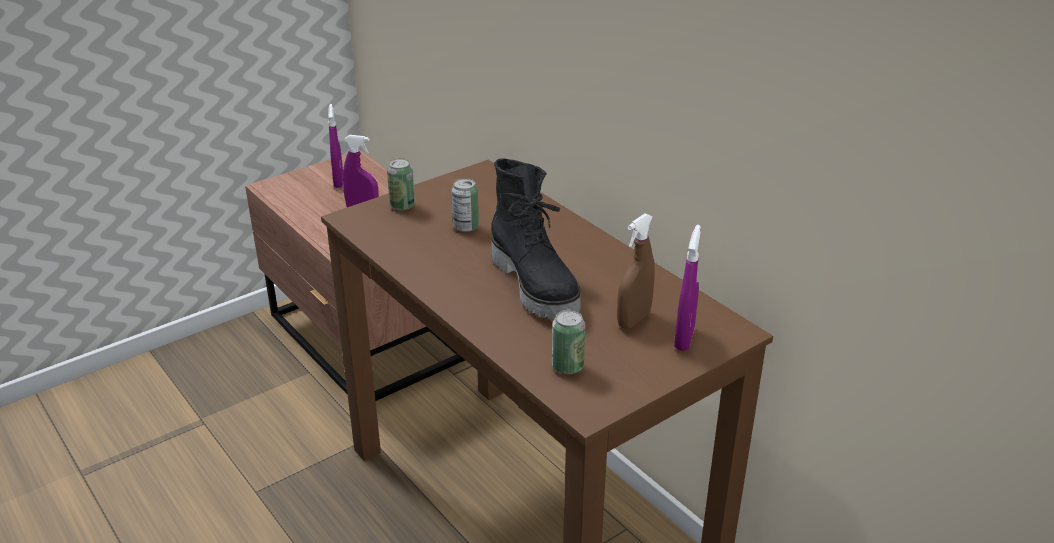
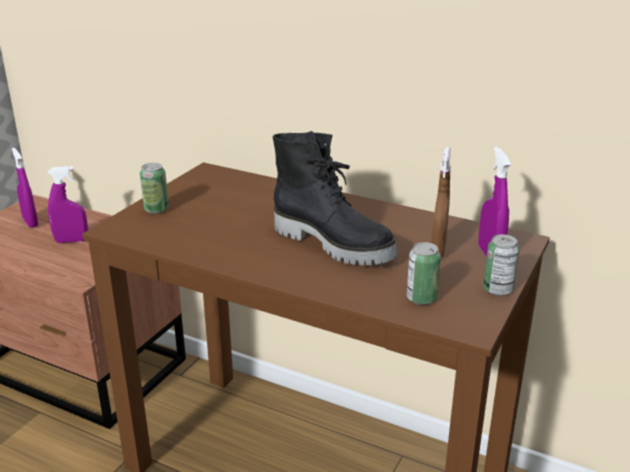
camera: 25 degrees left, 5 degrees down
(465, 227) = (230, 214): can -> can (497, 290)

